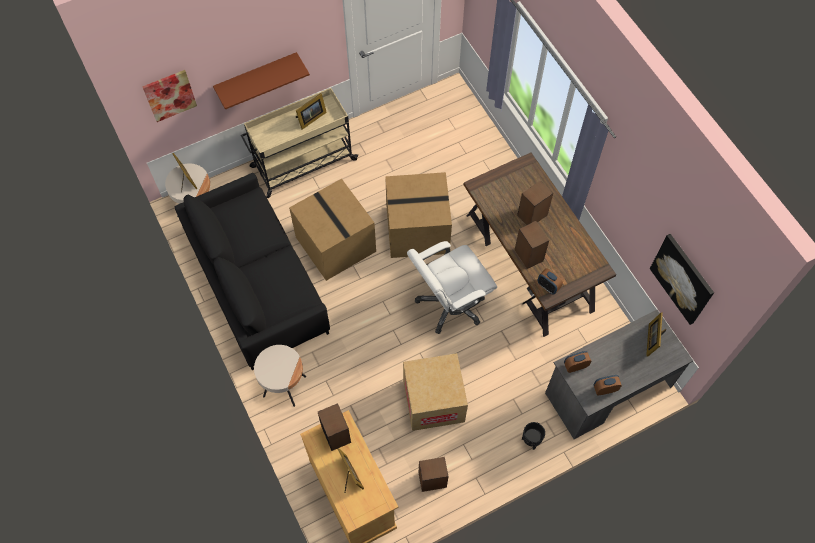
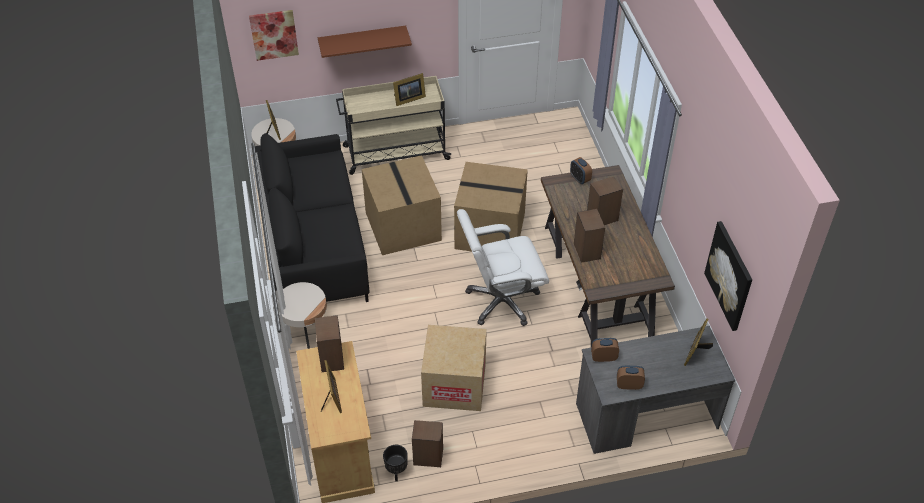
camera: 15 degrees right, 15 degrees down
(531, 440) = (546, 444): black planter -> black planter (397, 471)
(548, 286) = (598, 282): alarm clock -> alarm clock (580, 179)

